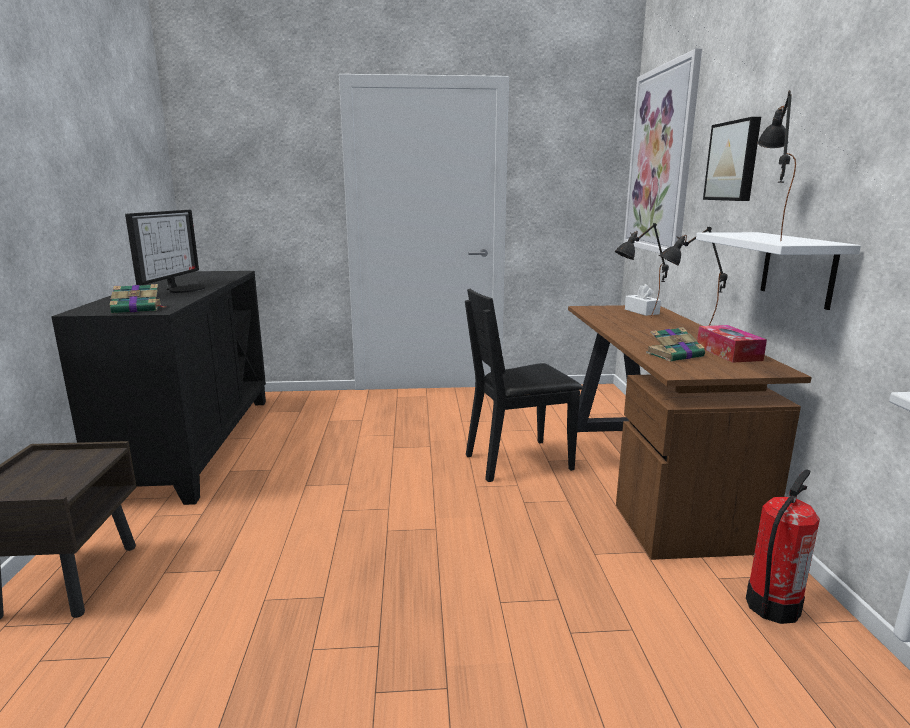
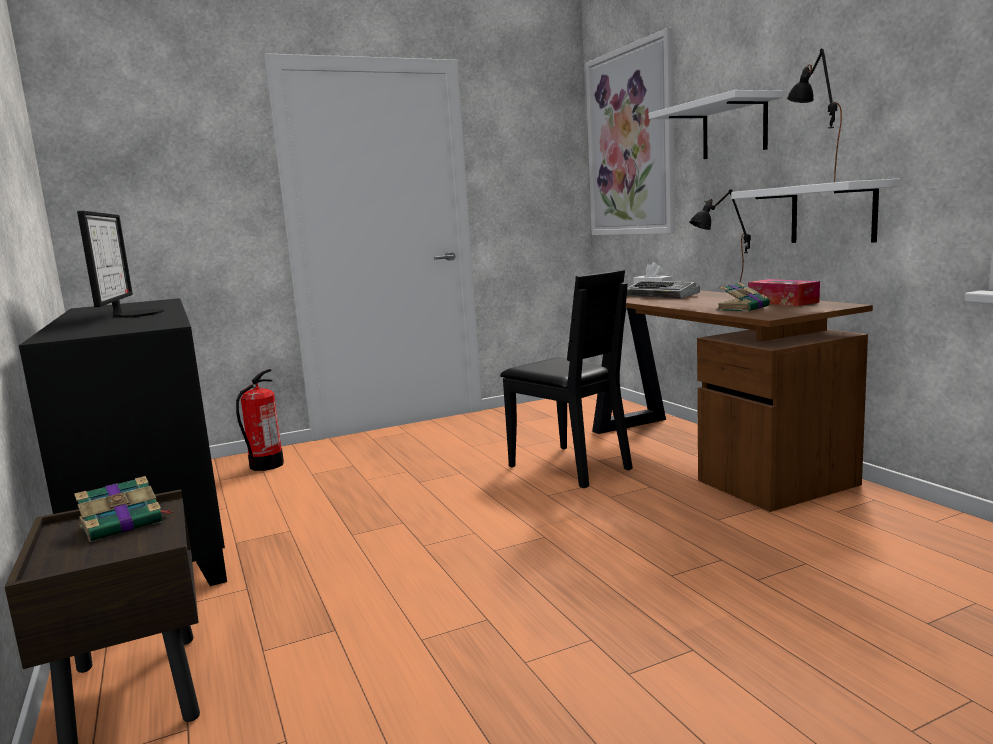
camera: 20 degrees left, 5 degrees down
(138, 309) = (131, 328): book -> book (124, 524)
(519, 461) = (569, 466): black chair -> black chair turned 90 degrees counterclockwise
(637, 320) = (662, 296): black table lamp -> keyboard
(734, 161) = (734, 128): picture -> white shelf
(771, 606) = (895, 519): fire extinguisher -> fire extinguisher (266, 465)

